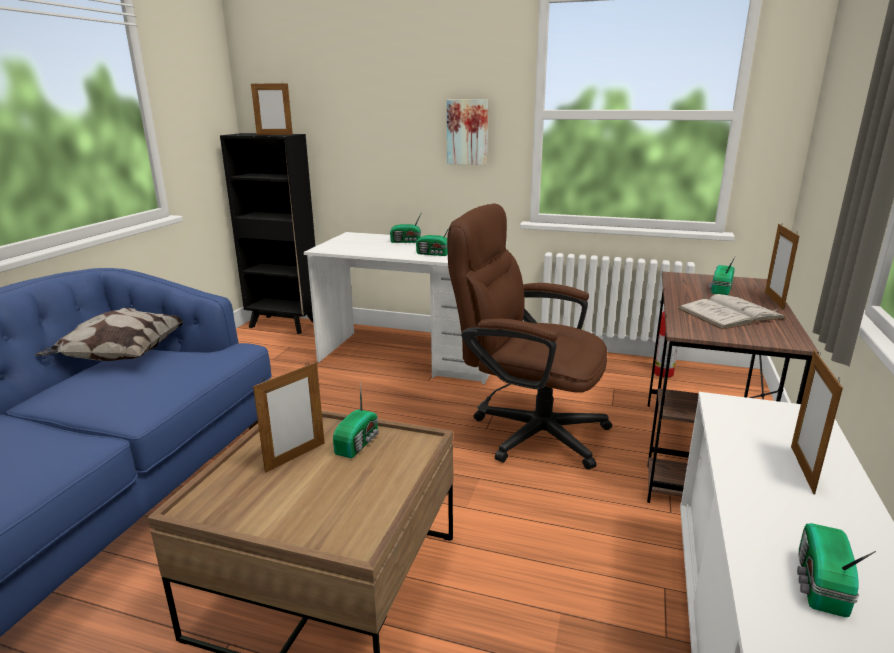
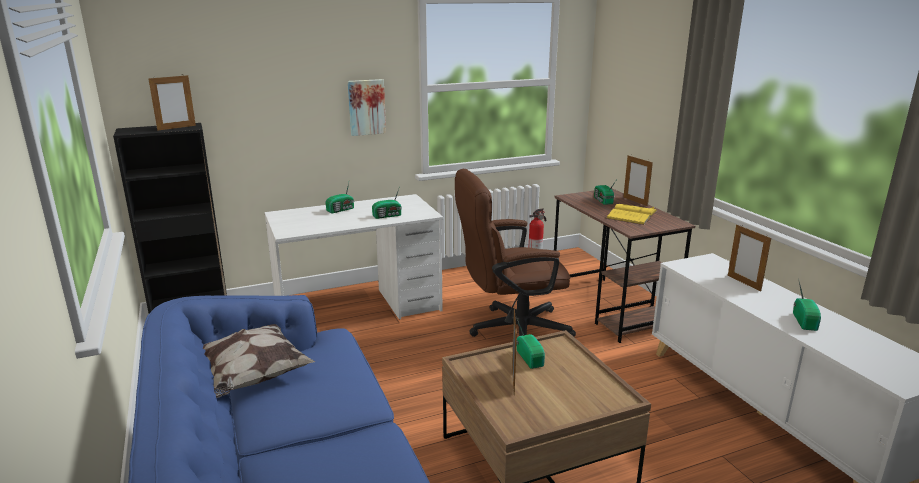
camera: 40 degrees left, 0 degrees up
(730, 313) = (631, 214): white book -> yellow book
(819, 584) = (805, 321): radio -> radio turned 150 degrees counterclockwise

